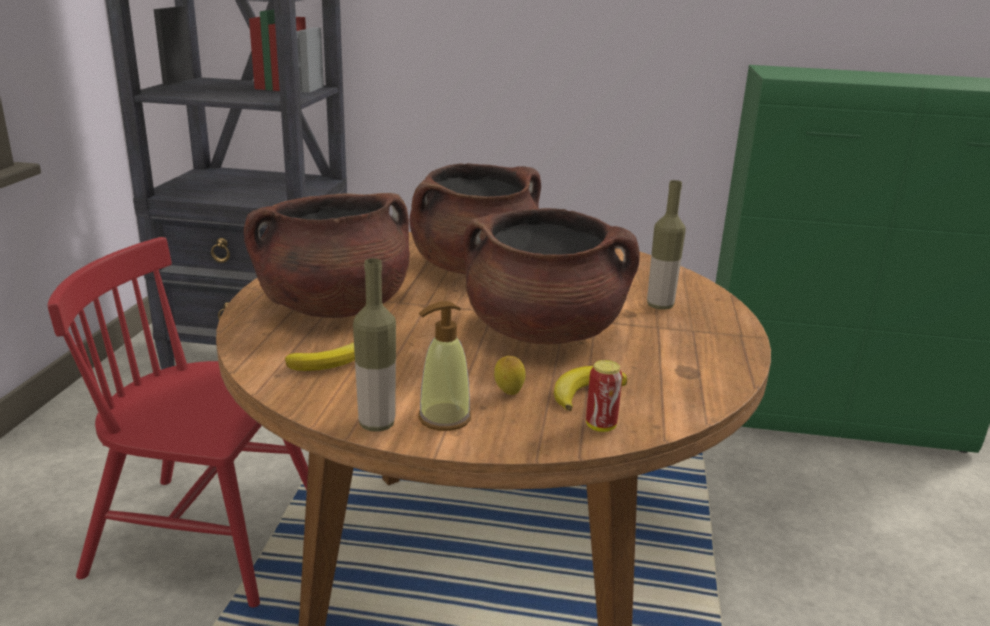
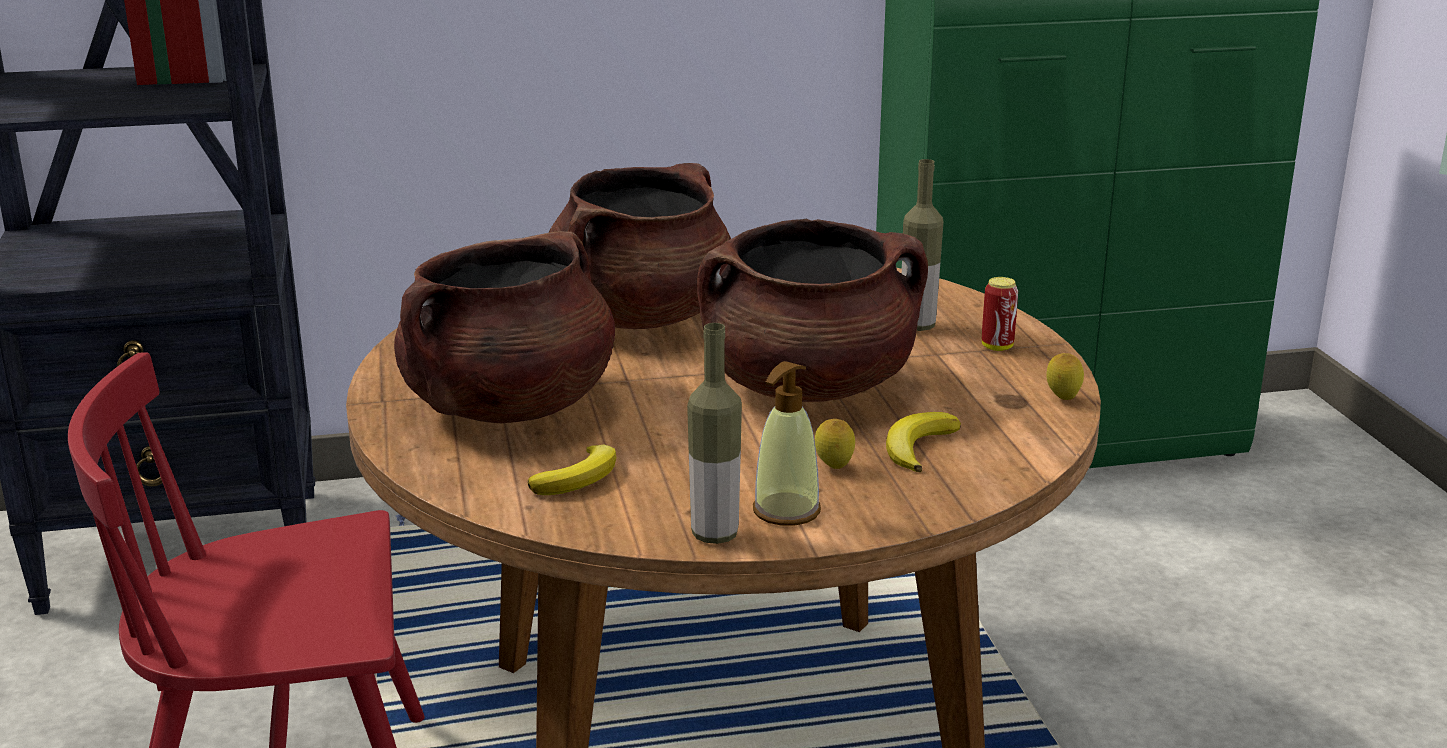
camera: 20 degrees left, 0 degrees up
(600, 426) = (967, 481): can -> can (997, 347)
(730, 378) = (1062, 399): none -> lemon

